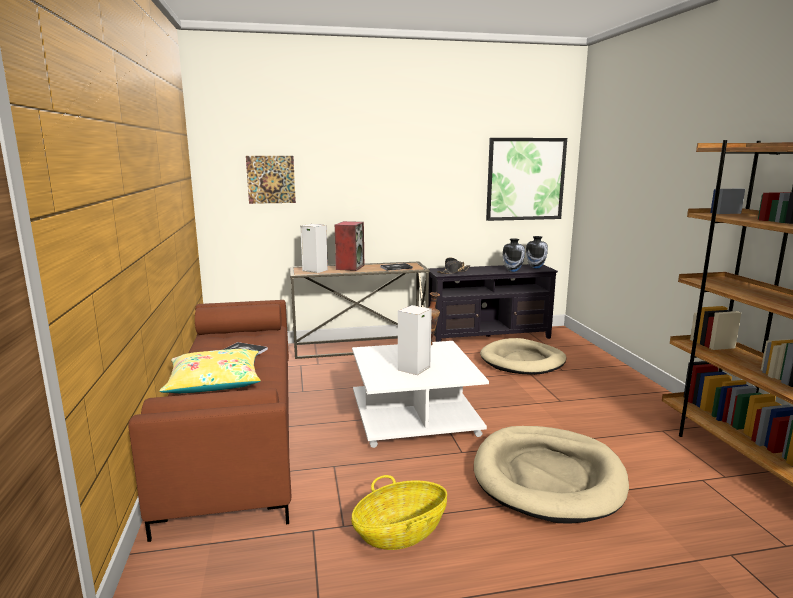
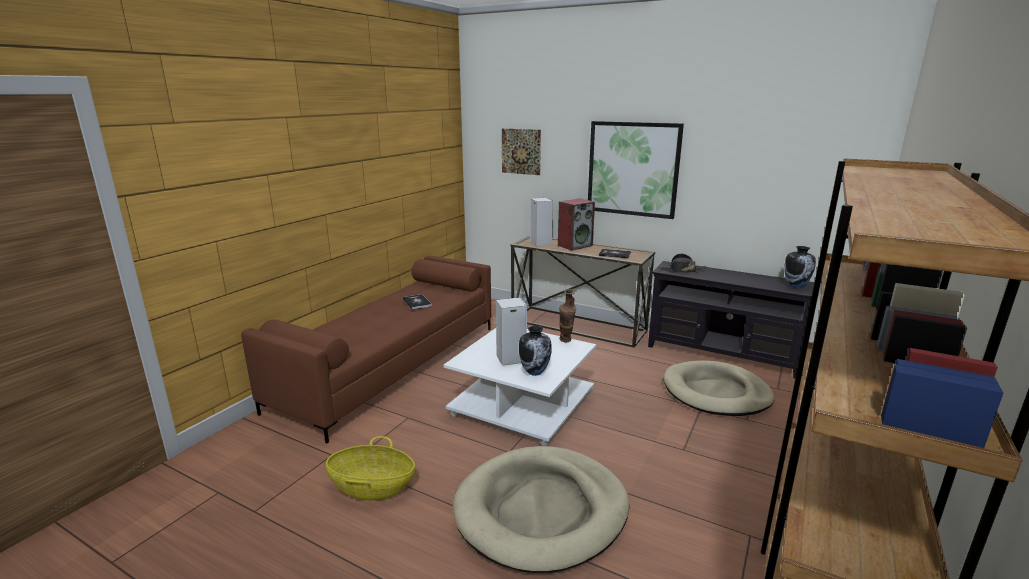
camera: 40 degrees right, 5 degrees up
(214, 382) = (360, 321): yellow pillow -> none
(512, 270) = (755, 283): vase -> vase (535, 372)
(525, 179) = (806, 170): picture -> picture (633, 169)

